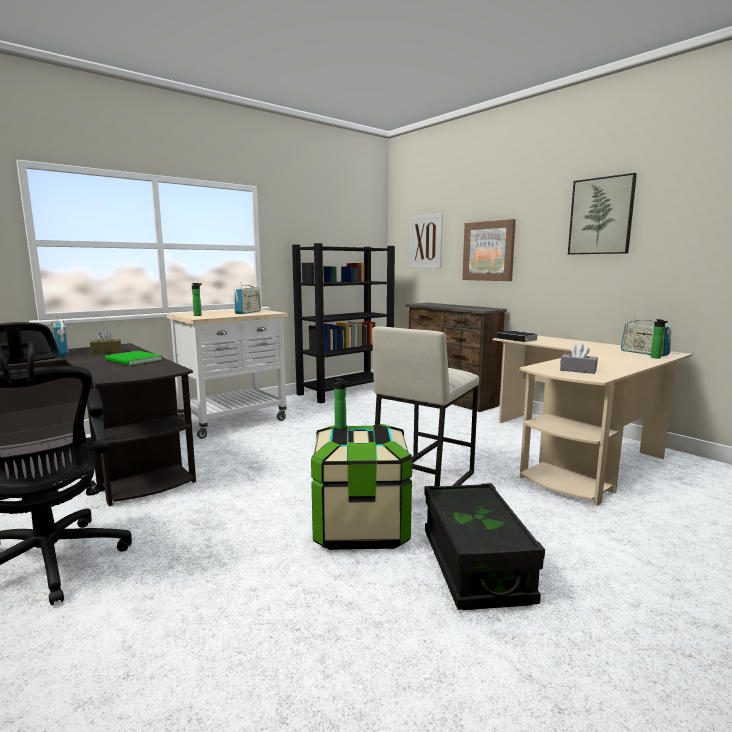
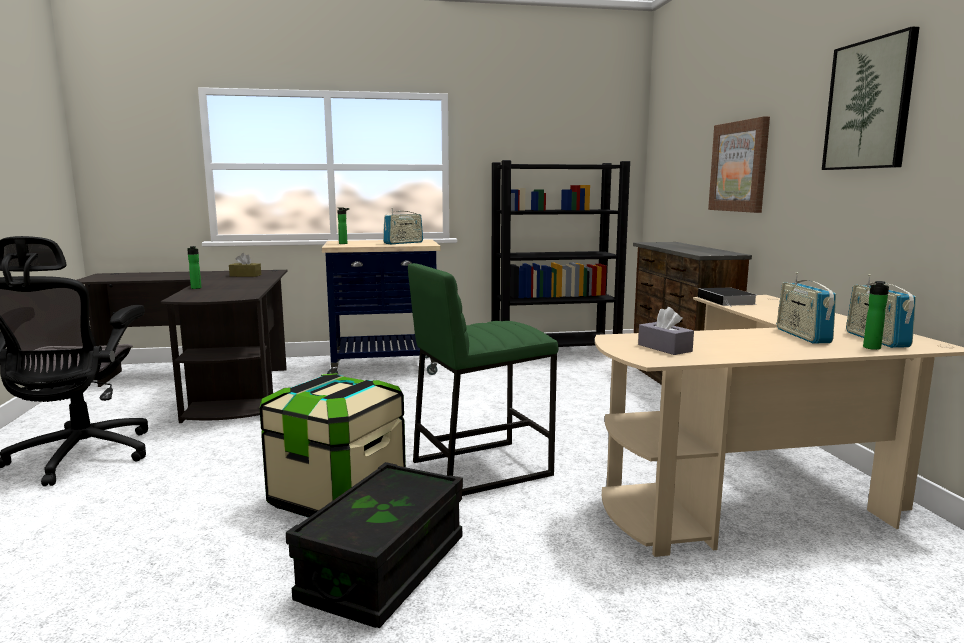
camera: 30 degrees right, 0 degrees up
(62, 353) = (211, 274): radio -> radio (802, 336)
(133, 360) = (241, 285): green book -> none
(233, 421) = (384, 367): white cart -> blue cart
(341, 427) = (329, 377): bottle -> bottle (196, 288)
(424, 479) = (481, 468): beige stool -> green stool
(426, 241) = (679, 154): picture -> none

